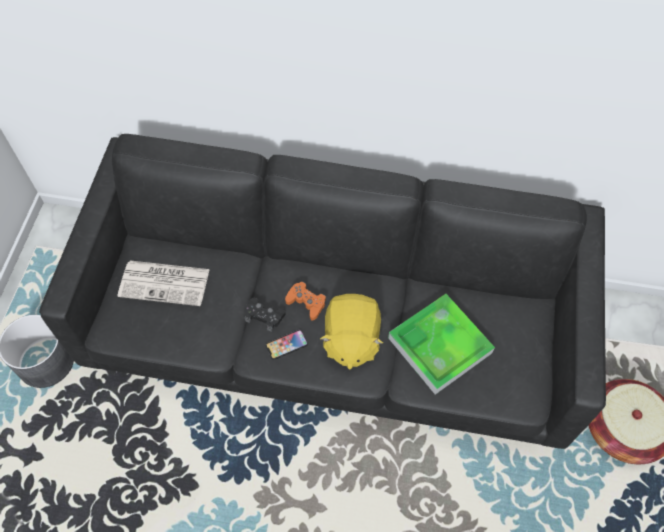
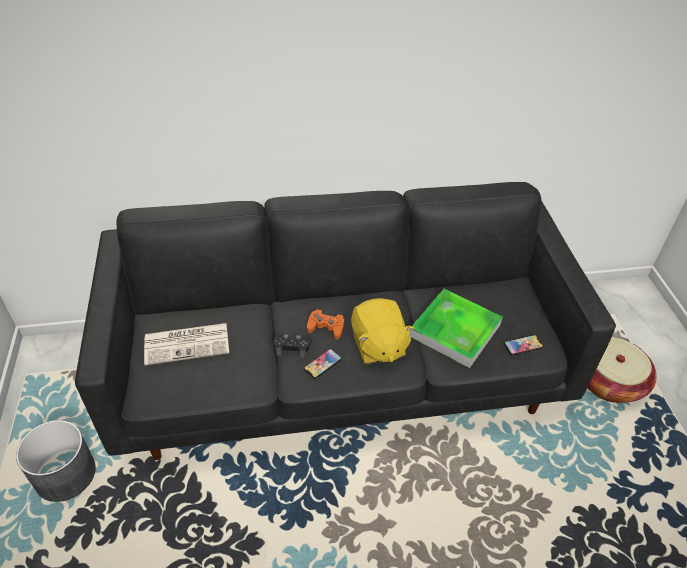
camera: 20 degrees left, 15 degrees down
(506, 385) = (523, 345): none -> phone

